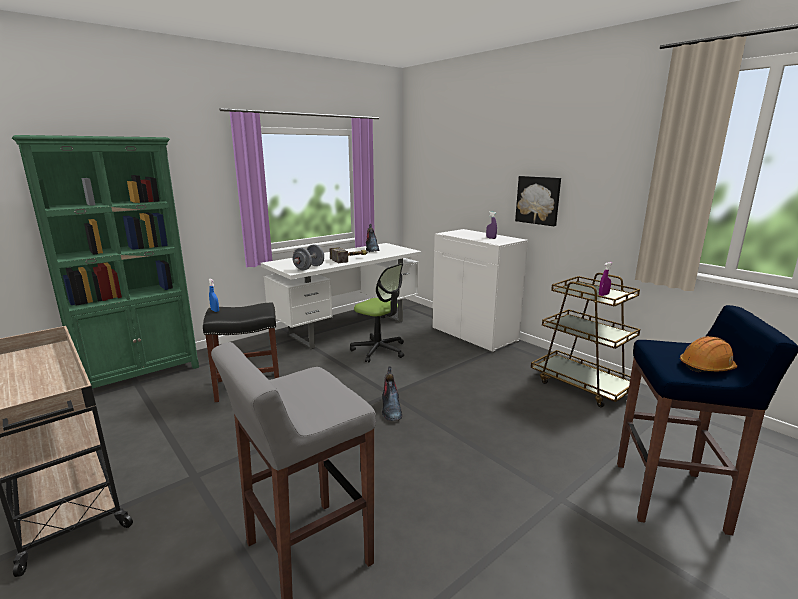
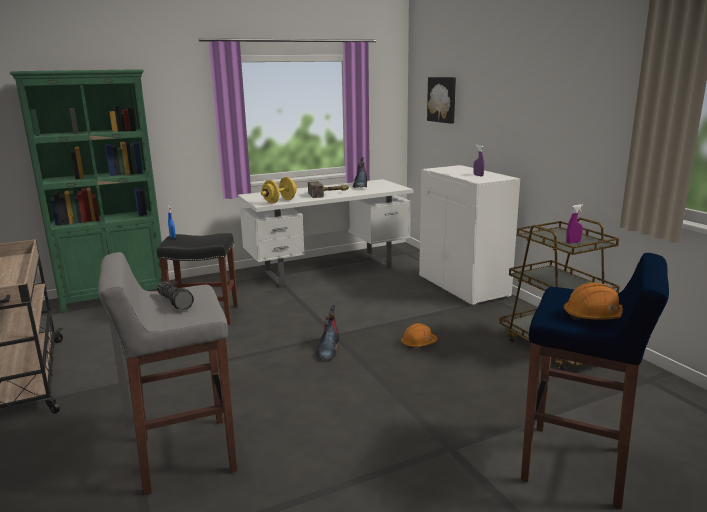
camera: 15 degrees right, 0 degrees up
(303, 393) = (175, 302): none -> flashlight
(309, 268) = (279, 201): grey dumbbell -> yellow dumbbell
(379, 350) = (349, 293): office chair -> none
(469, 394) = (418, 343): none -> orange hard hat
(538, 200) = (532, 132): picture -> picture (442, 99)

